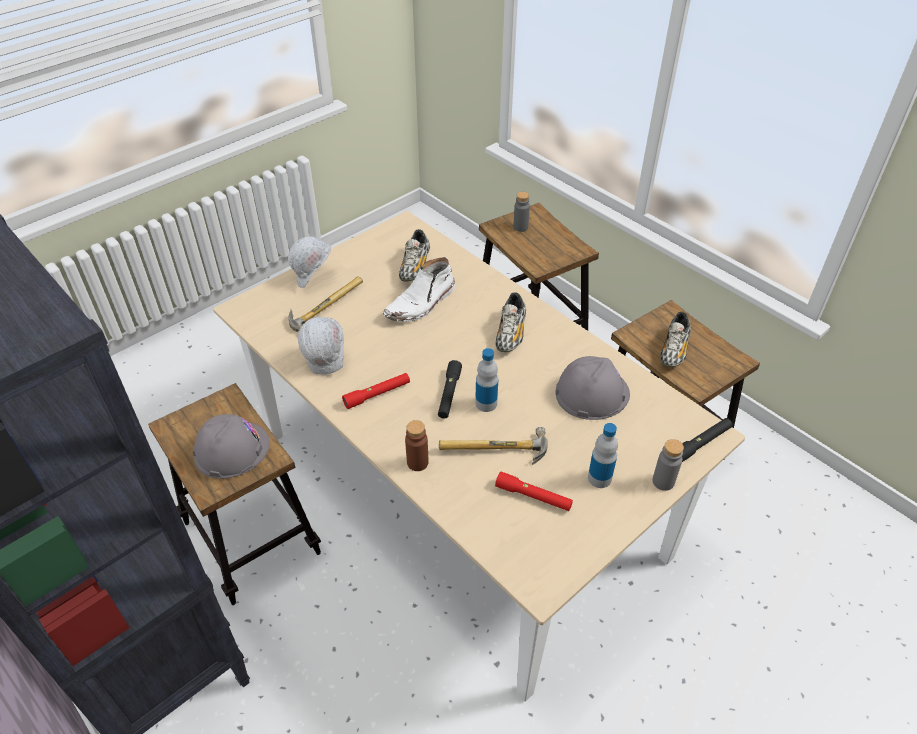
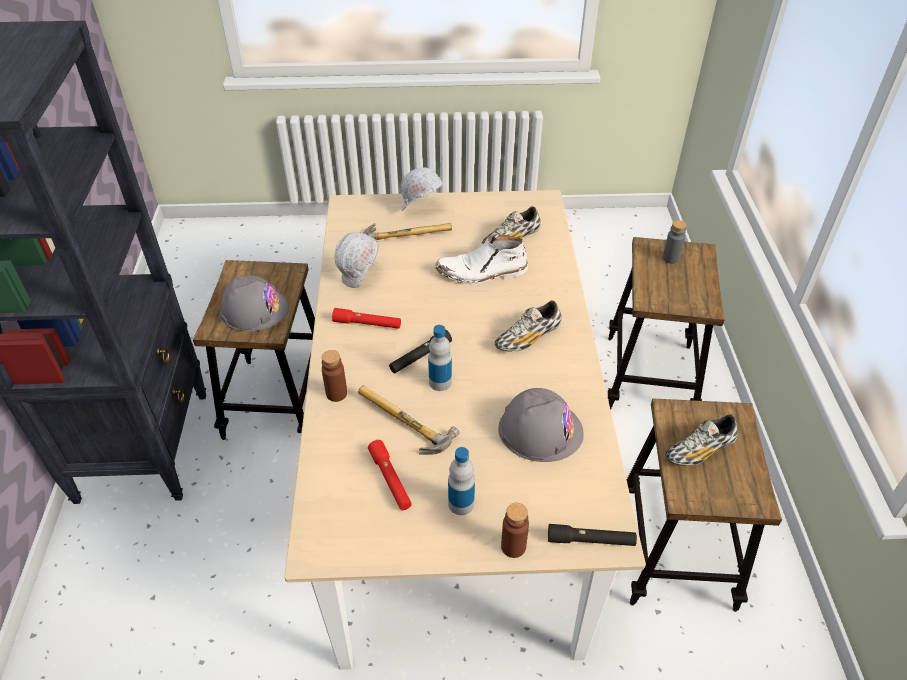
camera: 40 degrees right, 0 degrees up
(663, 481) = (513, 546): grey bottle -> brown bottle

